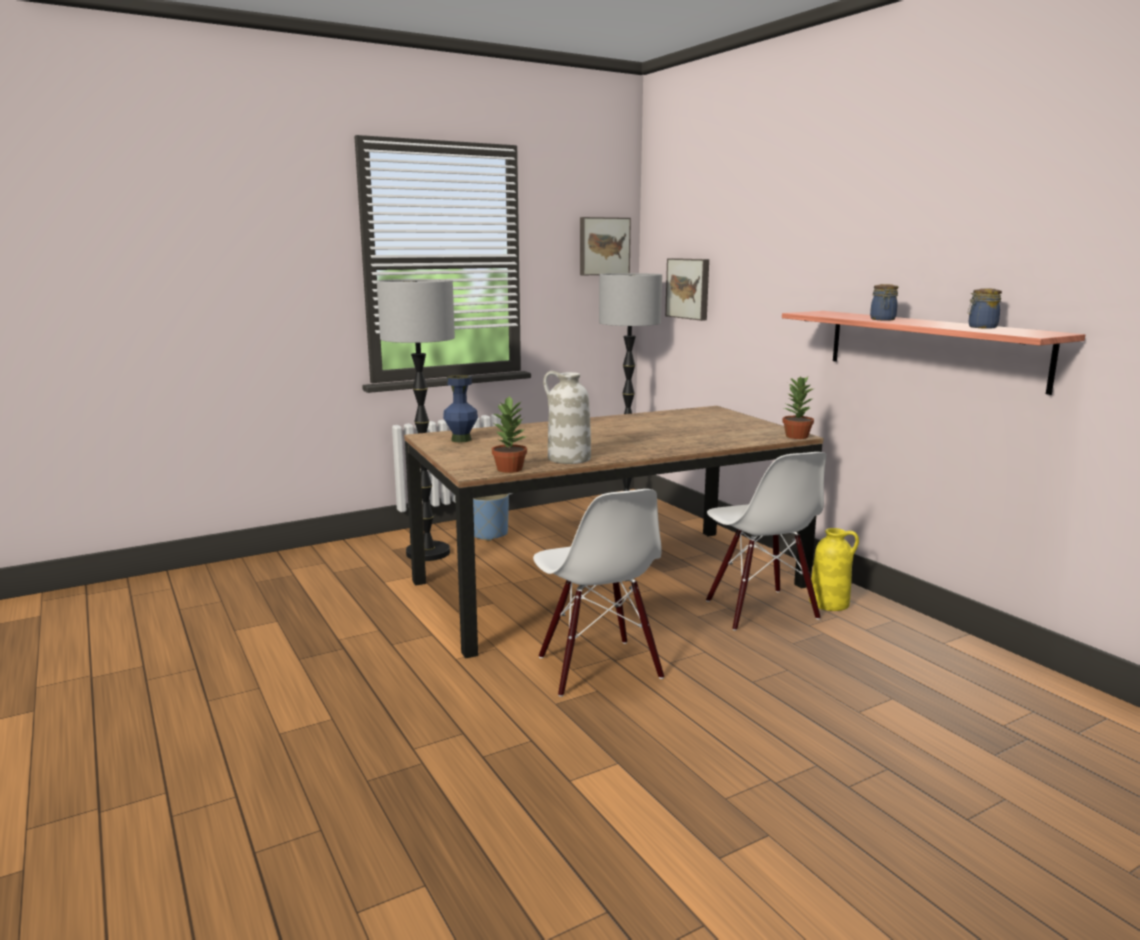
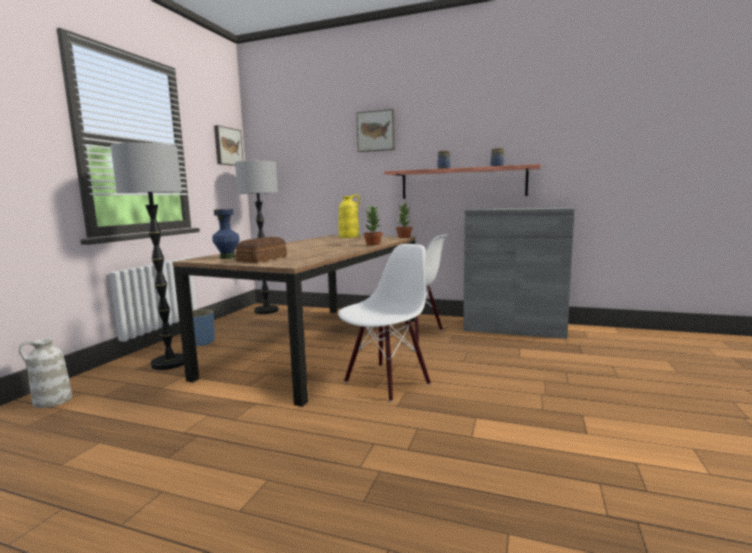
camera: 40 degrees left, 5 degrees down
(482, 453) = (263, 259): none -> bread
(510, 469) = (308, 261): potted plant -> potted plant (373, 244)
(568, 459) = (326, 254): white vase -> white vase (52, 401)
(597, 668) = (386, 382): white chair -> white chair turned 75 degrees counterclockwise
(689, 288) = (291, 171): picture -> picture (376, 131)
(829, 603) = (434, 323): yellow vase -> yellow vase (349, 237)
(963, 658) = (514, 327): none -> grey cabinet

